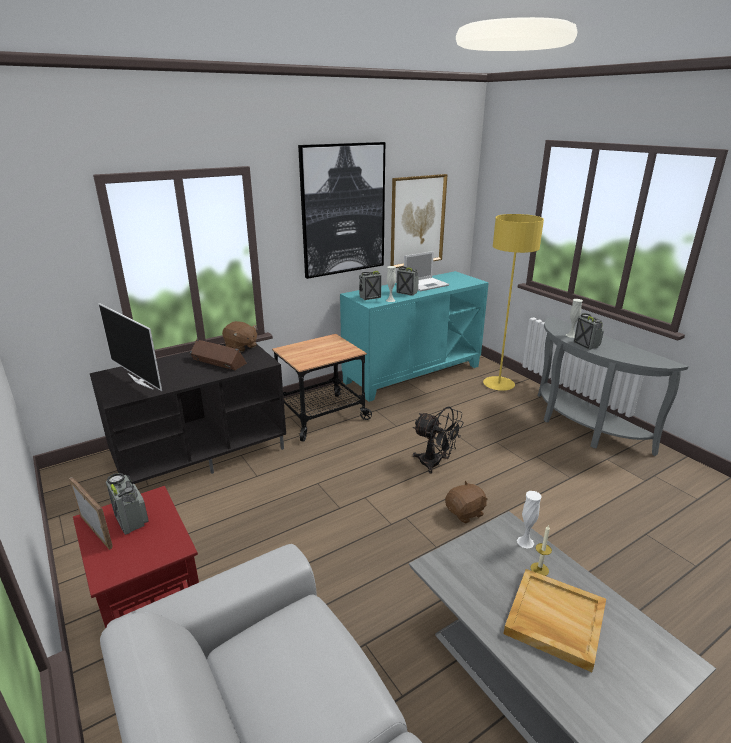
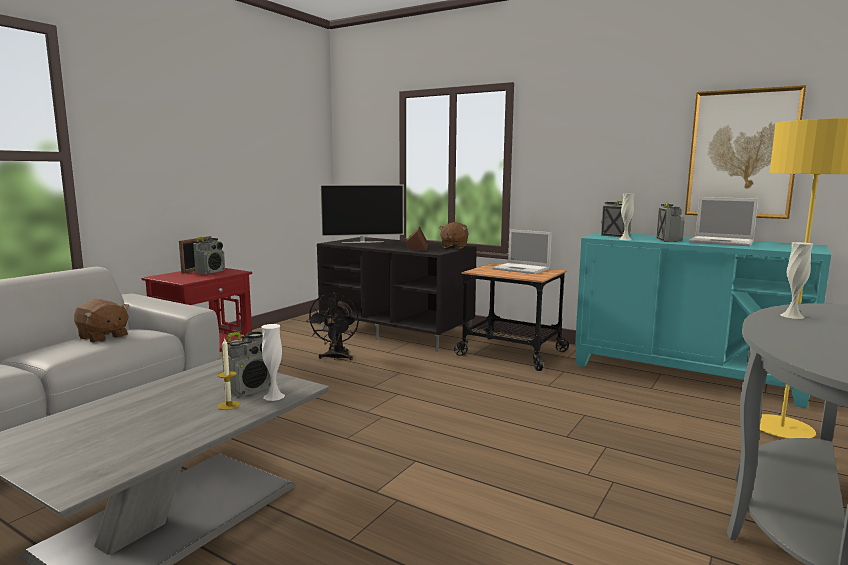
camera: 65 degrees right, 15 degrees down
(141, 381) = (362, 242): television -> television turned 120 degrees counterclockwise
(315, 346) = (522, 269): none -> laptop
(343, 210) = (616, 130): picture -> none
(435, 464) = (498, 416): black fan -> black fan (336, 358)
(465, 513) = (419, 446): brown plush toy -> brown plush toy (103, 337)
(554, 620) = (149, 416): beige tray -> none
(586, 344) = (774, 324): radio -> radio (250, 389)

